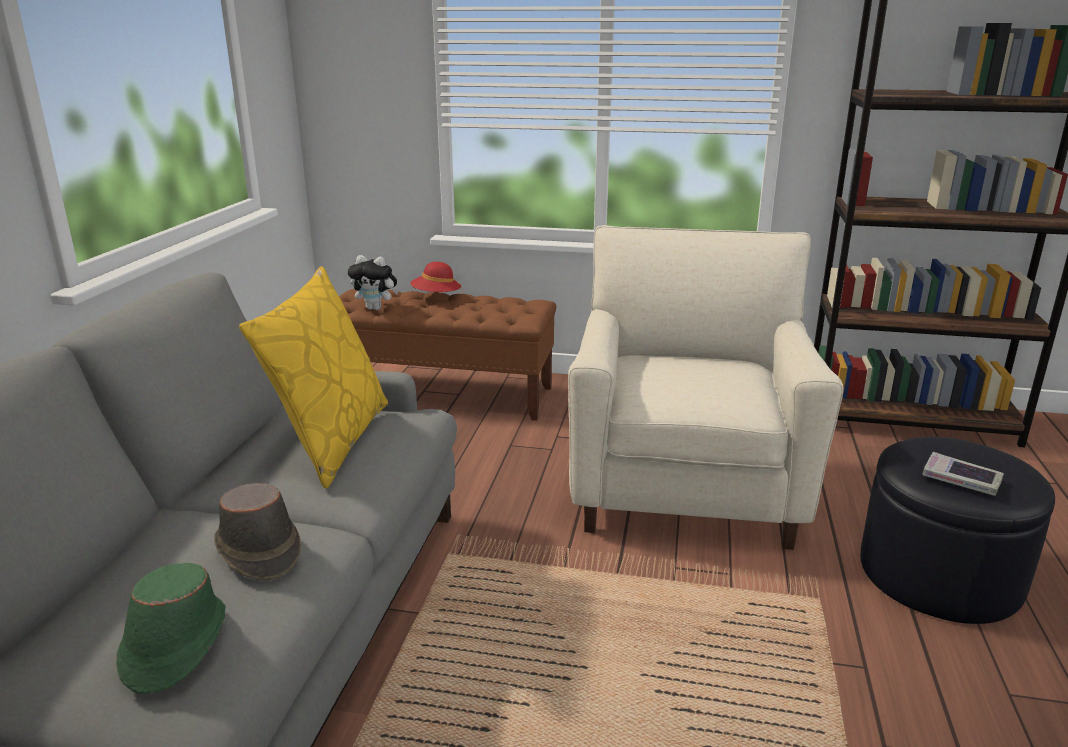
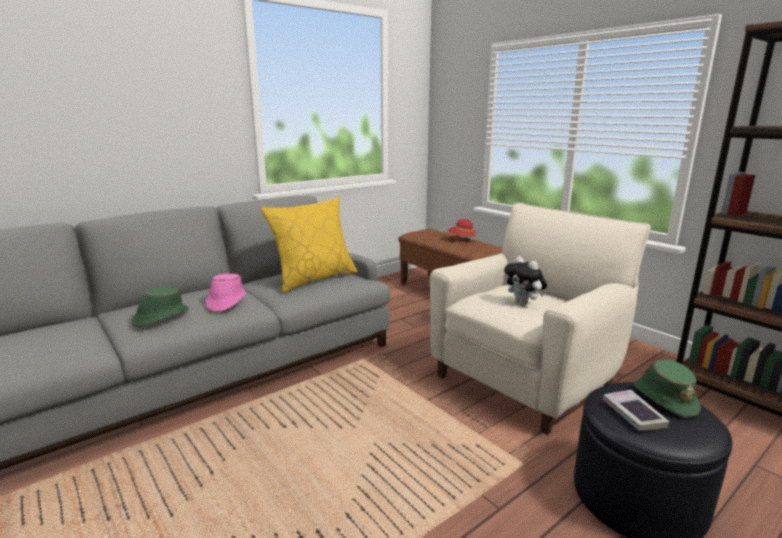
camera: 40 degrees right, 5 degrees down
(258, 550) = (226, 302): brown hat -> pink hat
(376, 308) = (425, 238): plush toy -> plush toy (524, 303)
(952, 449) = (664, 398): none -> green hat

